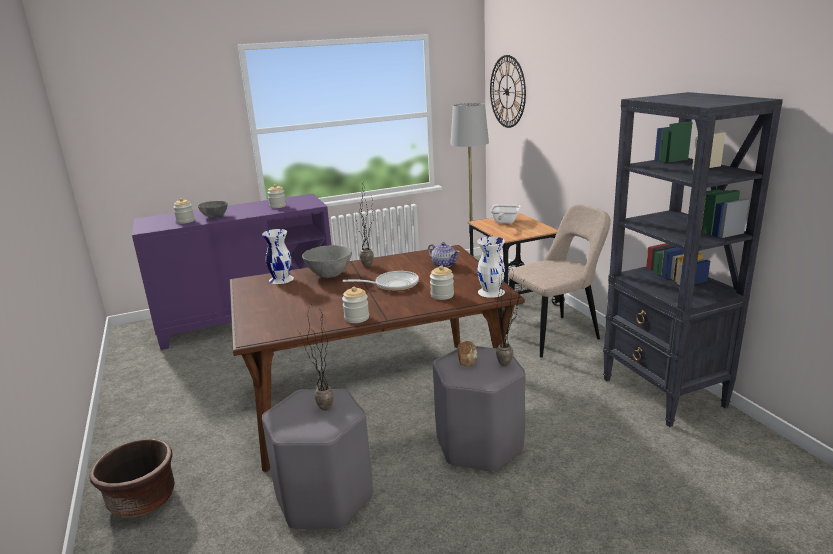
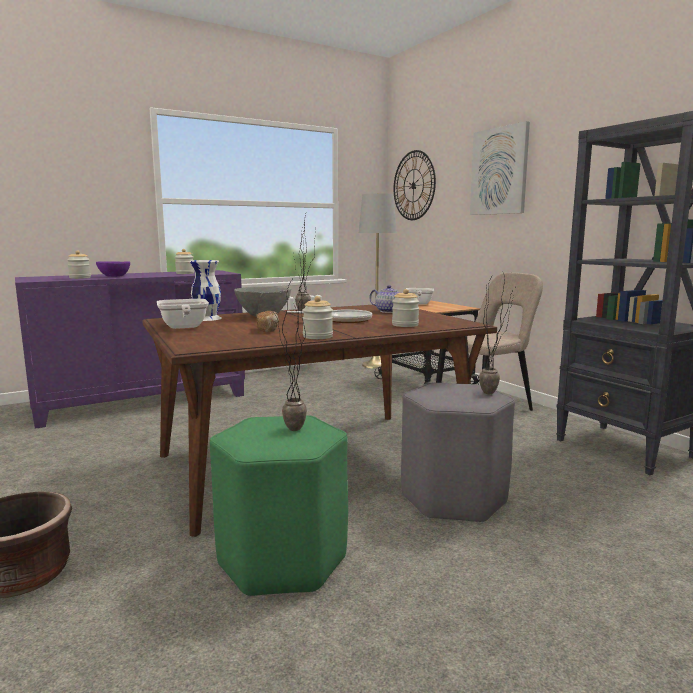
camera: 10 degrees left, 10 degrees down
(214, 216) = (113, 276): grey bowl -> purple bowl
(256, 297) = (183, 327): none -> frying pan
(324, 498) = (281, 560): grey stool -> green stool
(468, 360) = (444, 391): bread -> bread (268, 330)
(491, 292) = (458, 323): white vase -> none
(579, 96) = (499, 171): none -> picture

